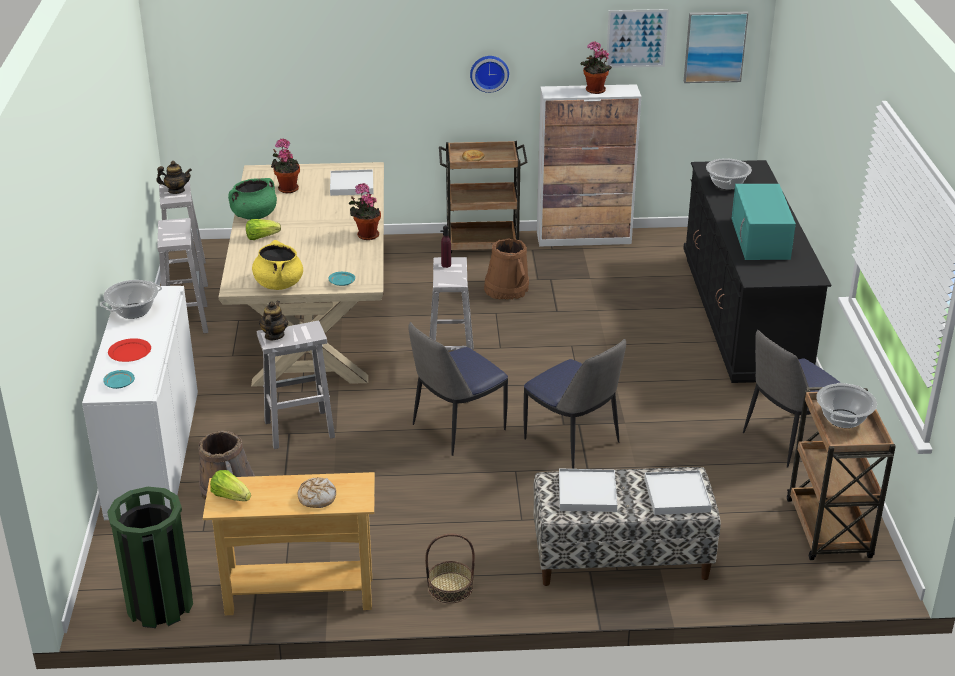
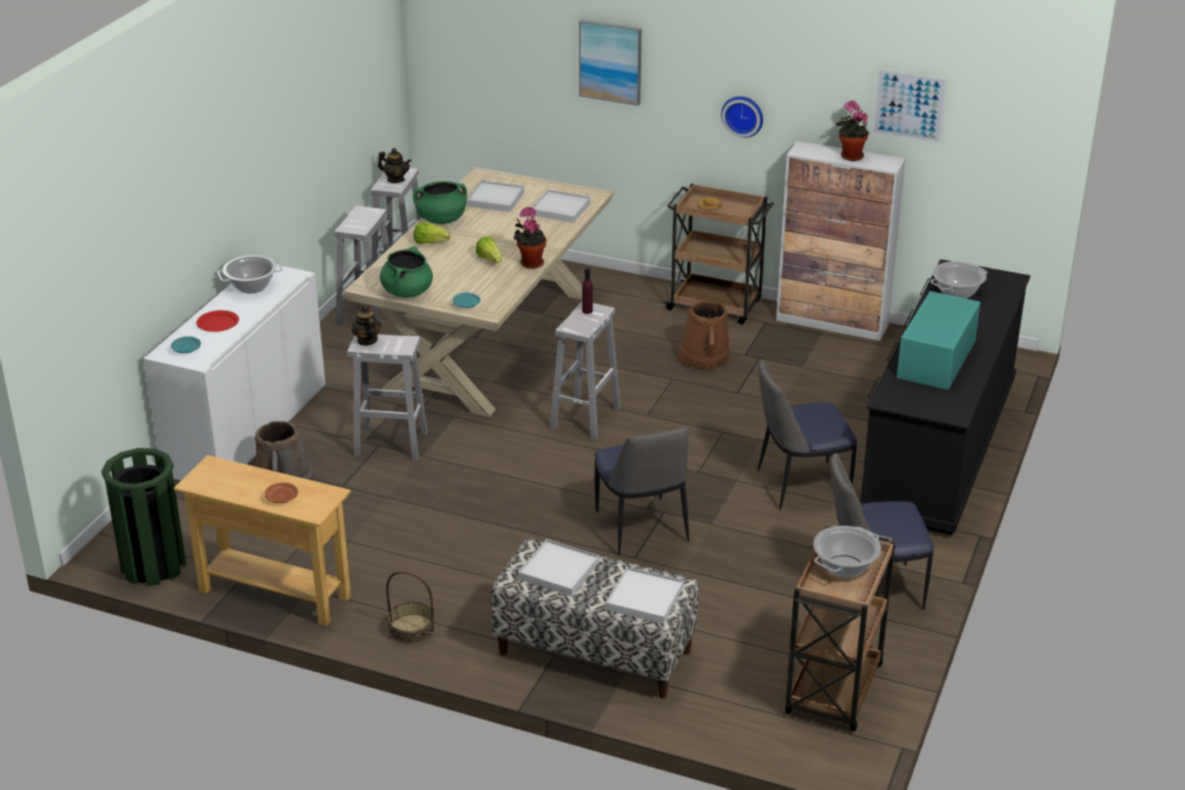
camera: 25 degrees right, 0 degrees up
(231, 496) = (211, 476): lettuce -> lettuce (490, 260)
(274, 335) = (367, 340): teapot -> teapot turned 60 degrees counterclockwise
(278, 284) = (407, 292): yellow cooking pot -> green cooking pot
(287, 188) = (495, 199): potted plant -> white tray
(316, 497) = (281, 498): bread -> brown plate
(456, 428) = (538, 483): chair -> chair (800, 485)
(715, 46) = (1000, 131): picture -> picture (610, 61)

